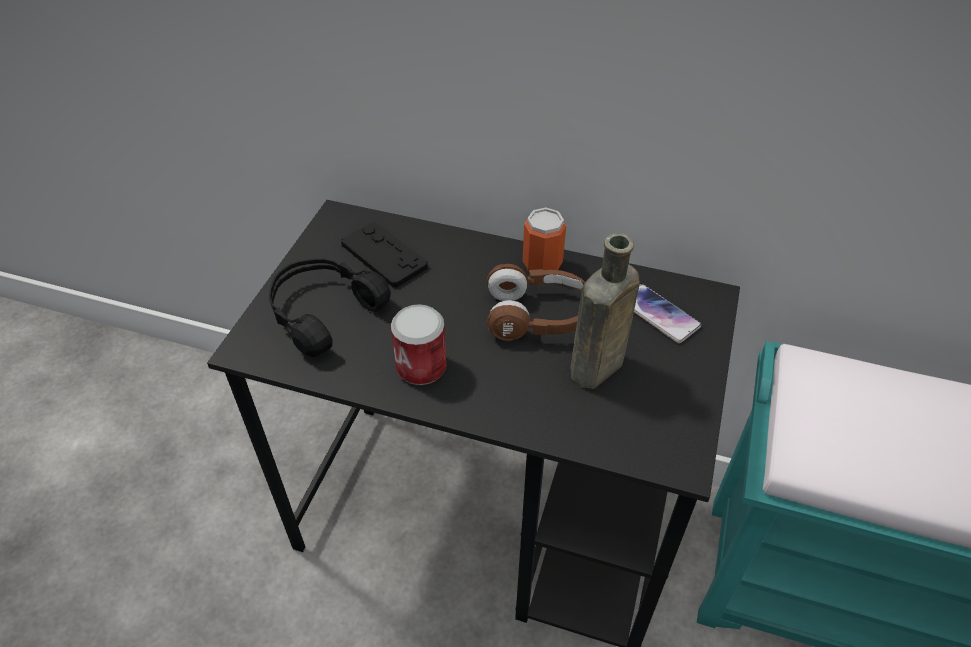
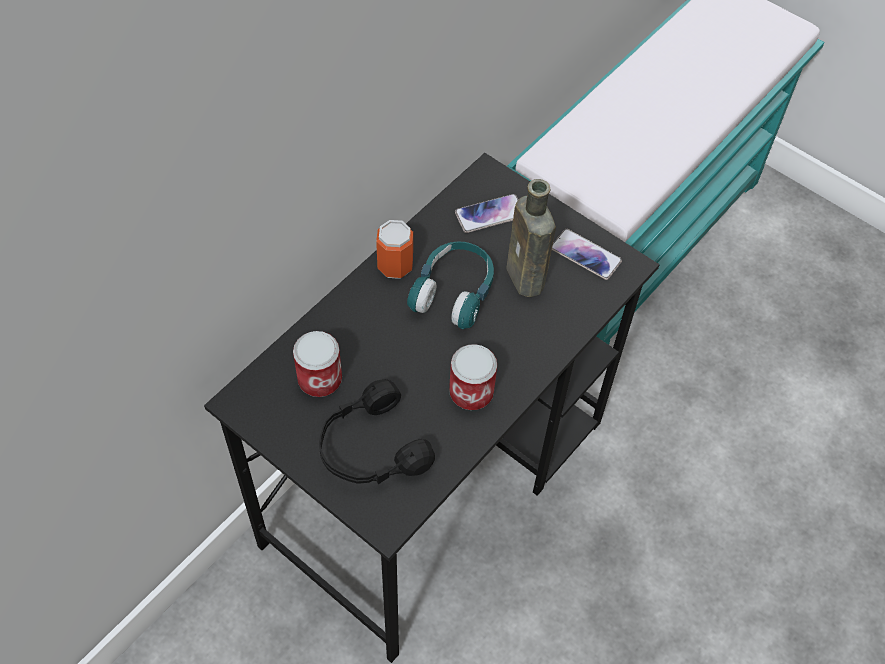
camera: 70 degrees left, 10 degrees up
(384, 255) = (320, 379): black game controller -> can
(538, 316) = (454, 292): brown headphones -> turquoise headphones
(667, 414) = (585, 255): none -> phone

